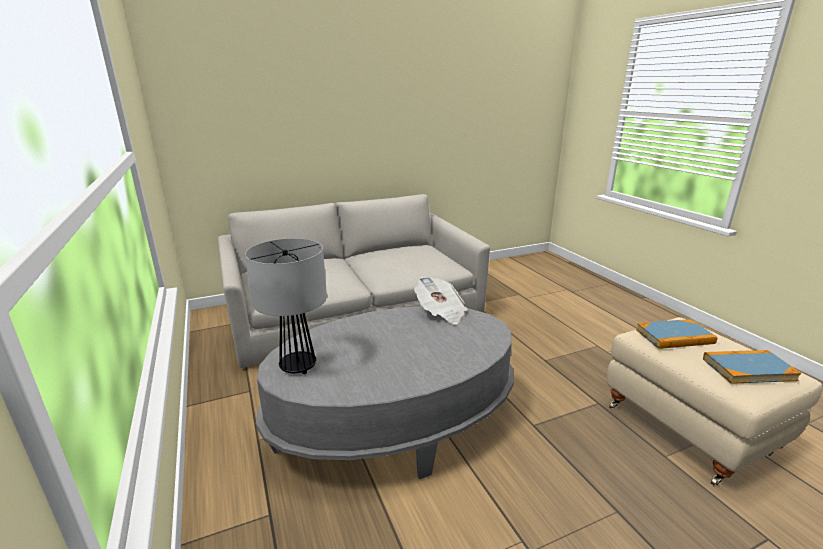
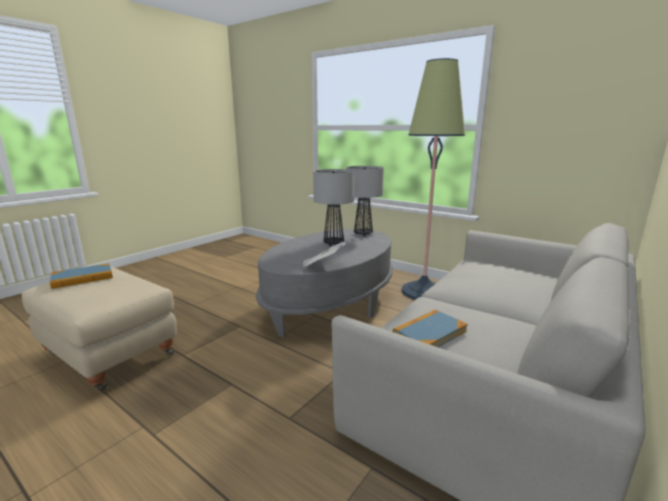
camera: 150 degrees right, 5 degrees down
(253, 399) = (423, 292): none -> floor lamp
(378, 352) = (334, 243): none -> table lamp
(674, 337) = (118, 288): book -> book (429, 333)

